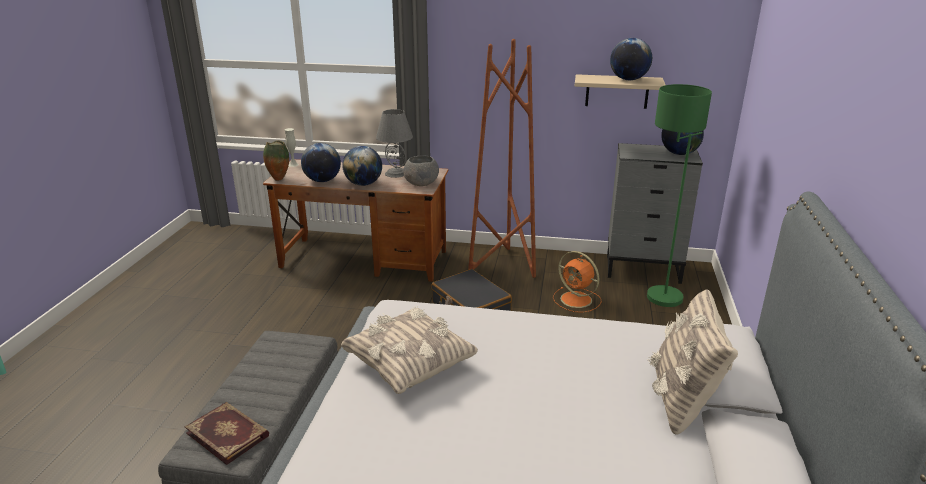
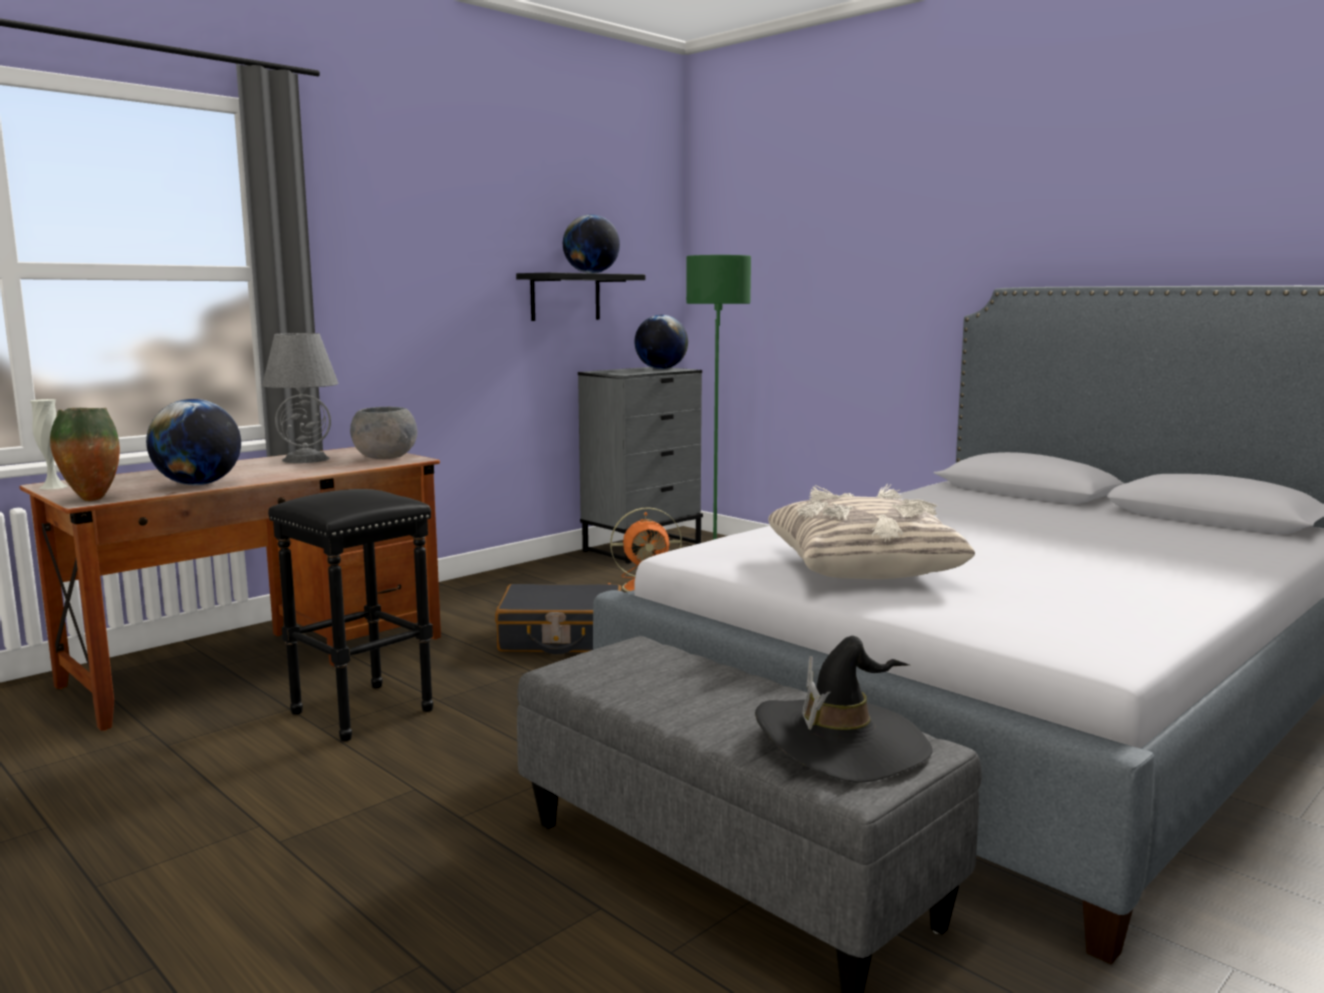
camera: 55 degrees left, 15 degrees down
(228, 434) = (842, 743): book -> black hat
(339, 305) = (361, 712): none -> black stool
(363, 184) = (292, 473): globe -> none
(504, 266) = (493, 594): brown clothes rack -> none
(617, 91) = (565, 297): beige shelf -> black shelf
(680, 399) = (1061, 508): beige pillow -> none

